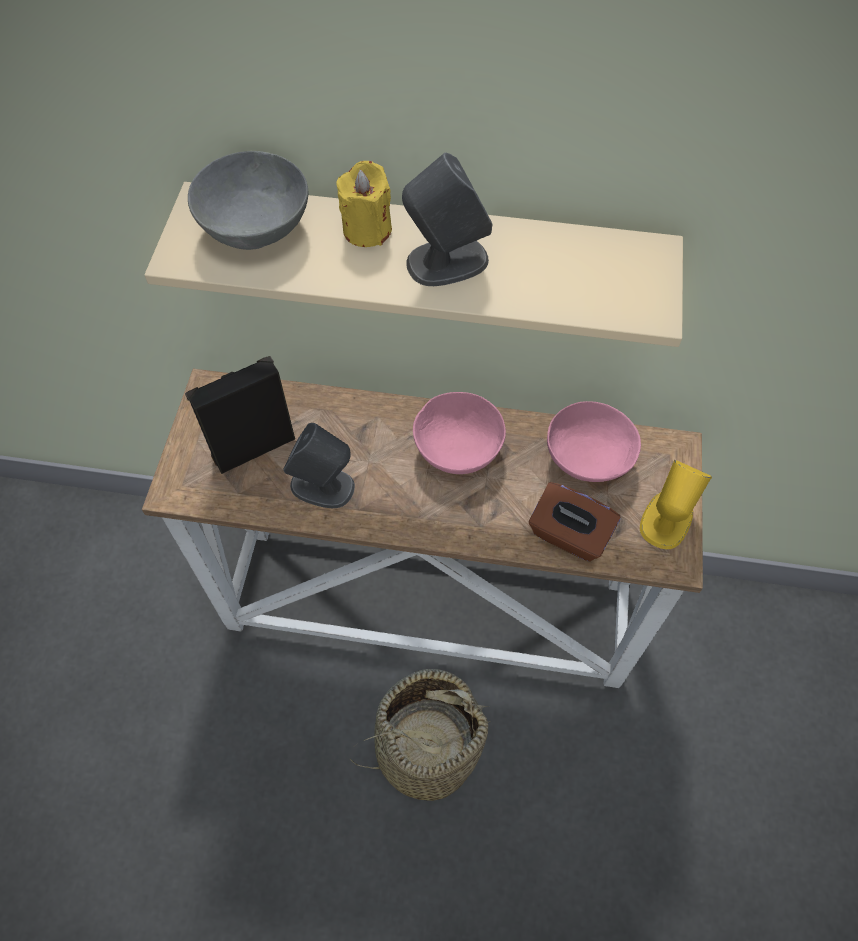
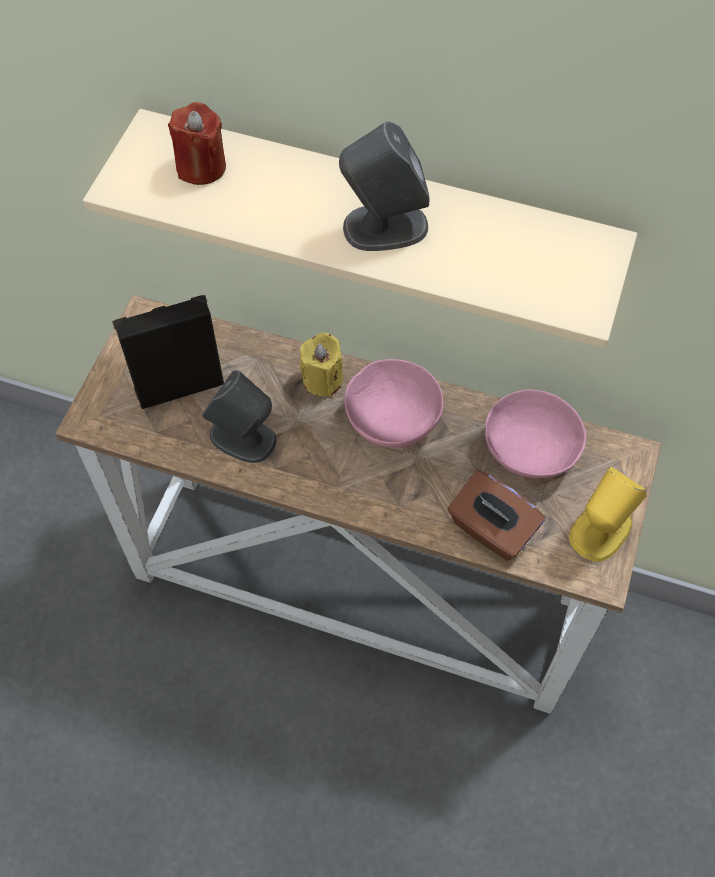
camera: 10 degrees right, 0 degrees up
(256, 228) = (201, 167): grey bowl -> red candle
(367, 229) = (311, 183): yellow candle -> yellow candle (322, 379)
(426, 748) = (325, 741): basket -> none

